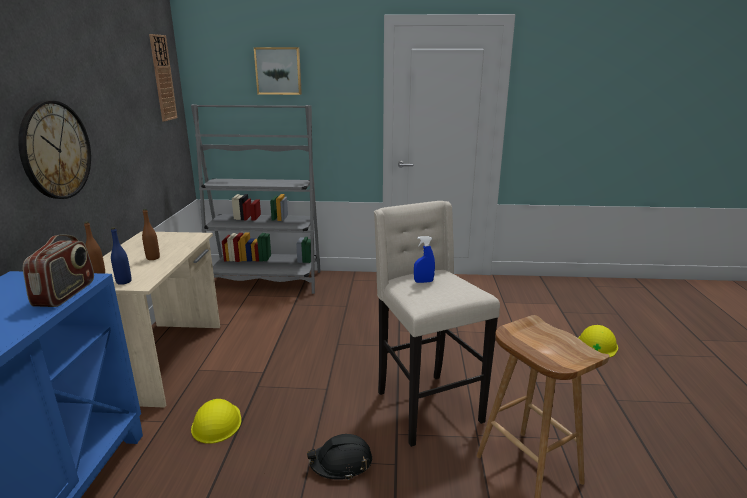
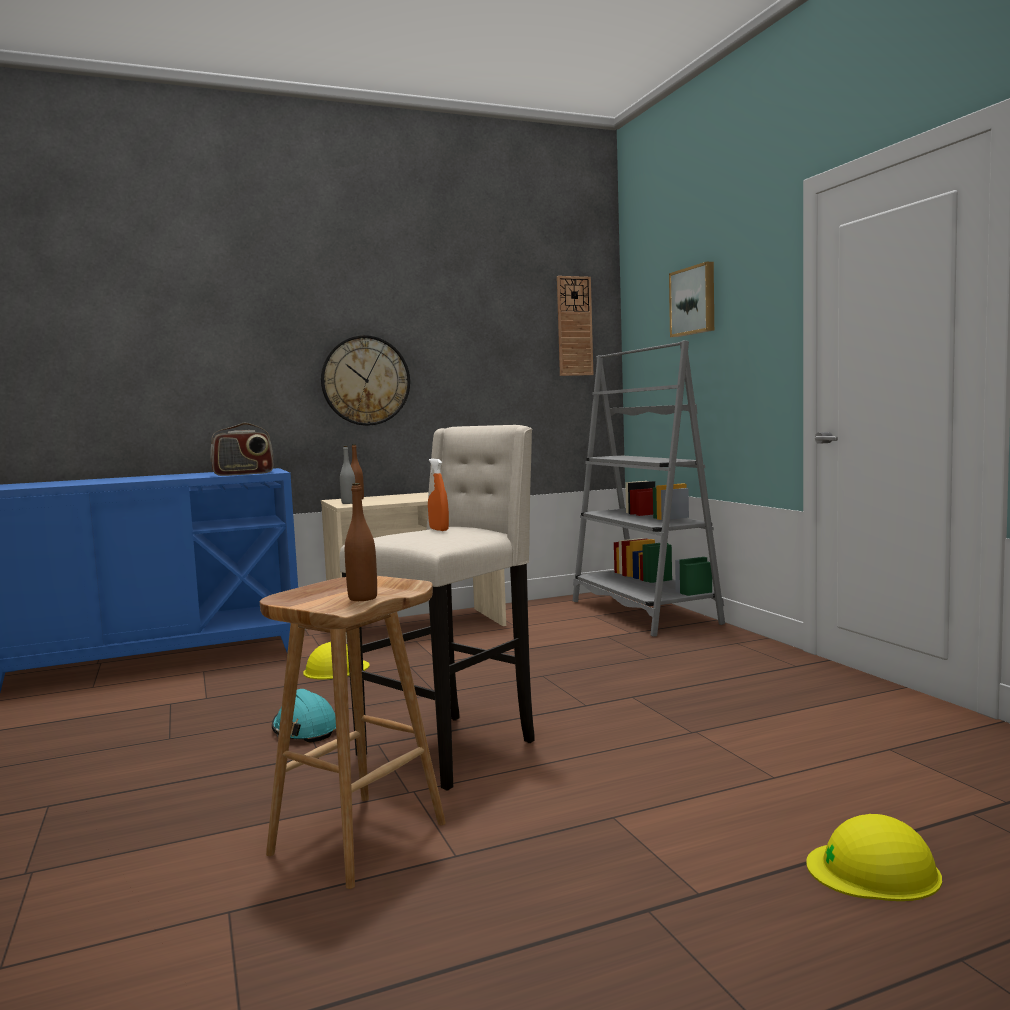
camera: 65 degrees right, 15 degrees down
(124, 282) = (348, 503): blue bottle -> grey bottle
(153, 258) = (409, 498): brown bottle -> brown bottle (362, 598)
(341, 463) = (305, 730): black hard hat -> turquoise hard hat
(423, 281) = (439, 530): blue spray bottle -> orange spray bottle

